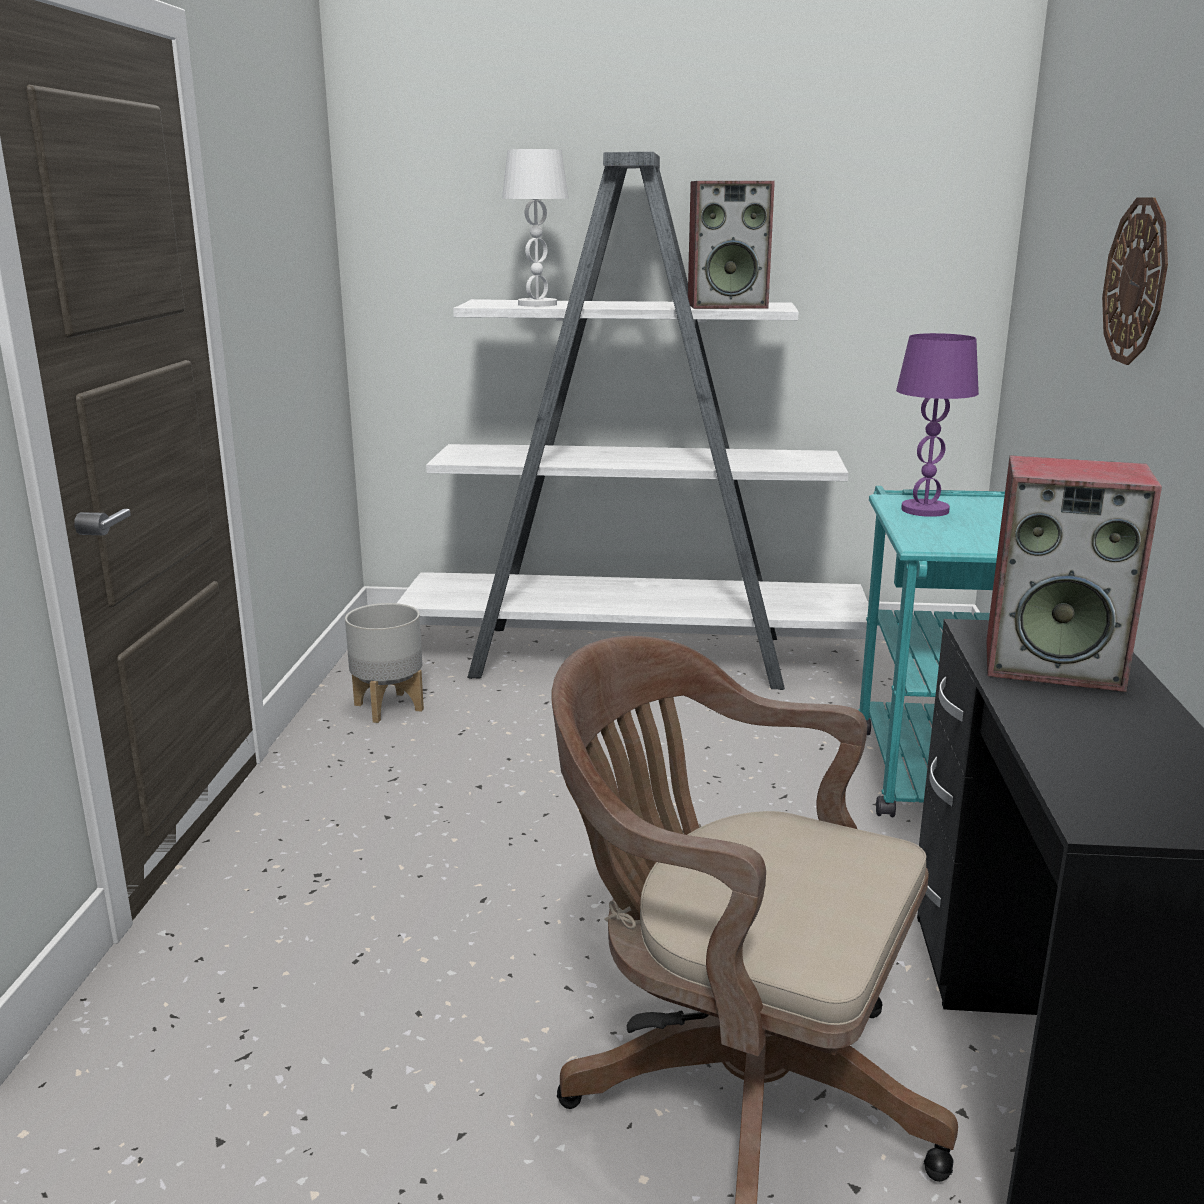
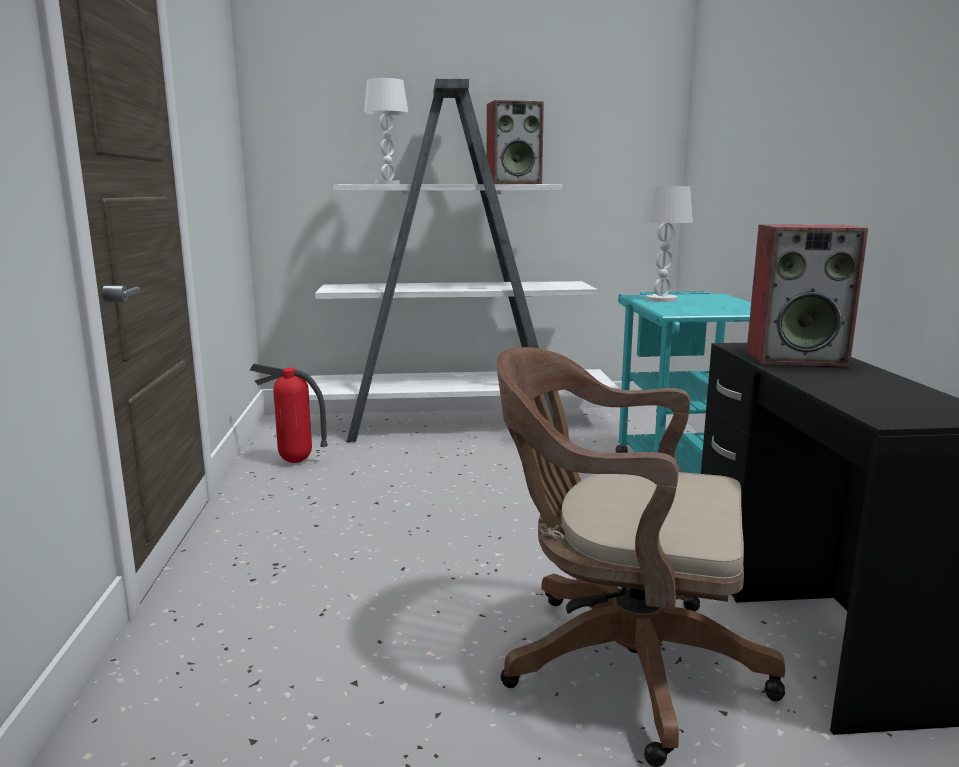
camera: 10 degrees left, 5 degrees down
(388, 707) = (295, 462): grey planter -> fire extinguisher
(924, 510) = (661, 299): purple table lamp -> white table lamp
(1136, 281) = (789, 144): wall clock -> none

